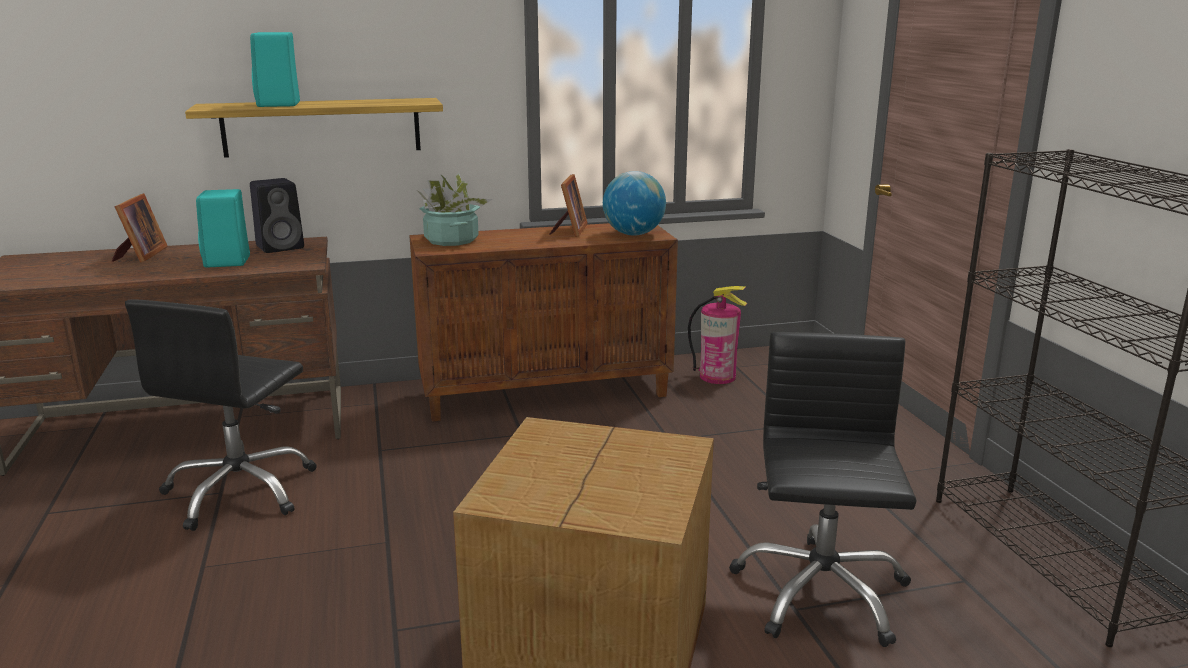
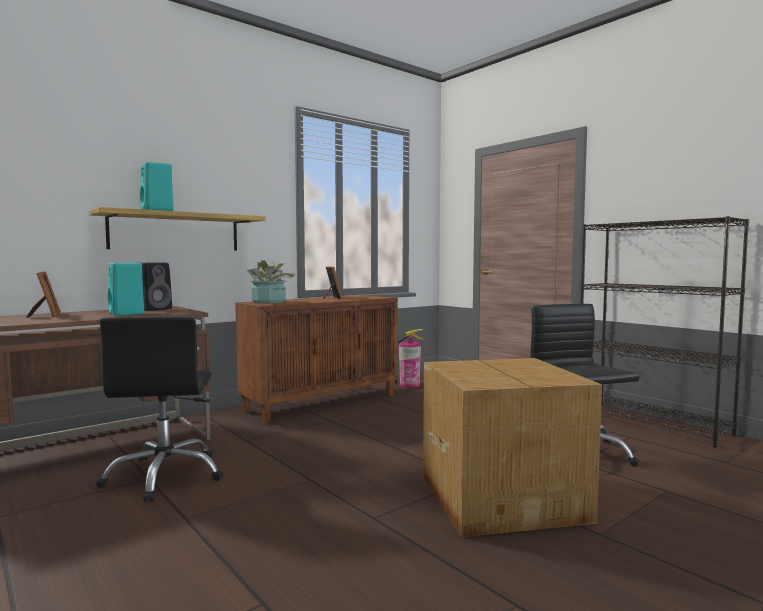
camera: 25 degrees left, 15 degrees down
(633, 234) = (370, 297): globe -> none

